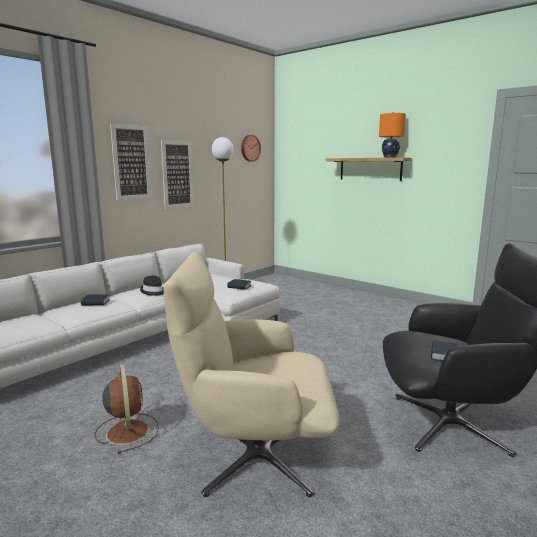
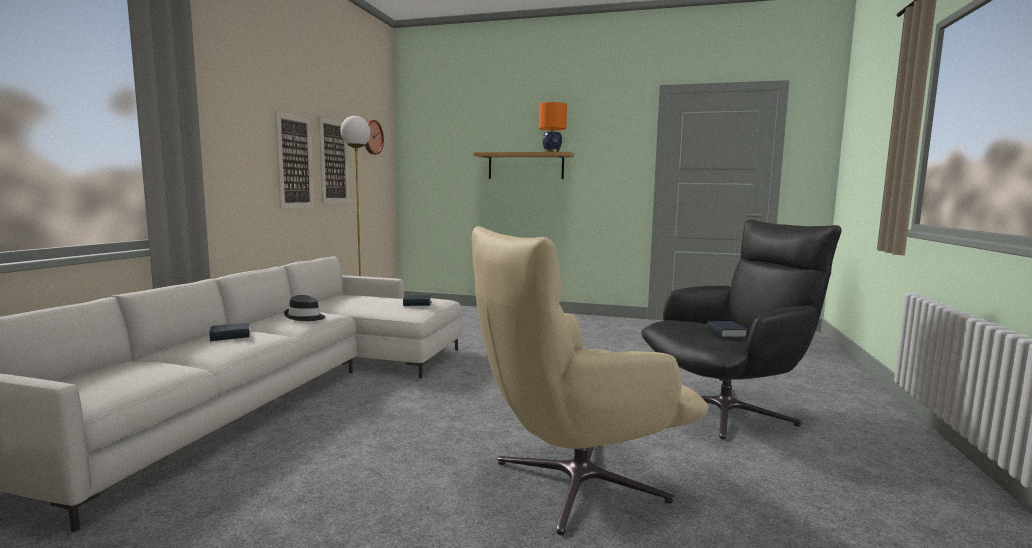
camera: 25 degrees left, 5 degrees down
(127, 431) = (383, 493): brown fan -> none
(131, 162) = (239, 138): picture -> picture (334, 161)

